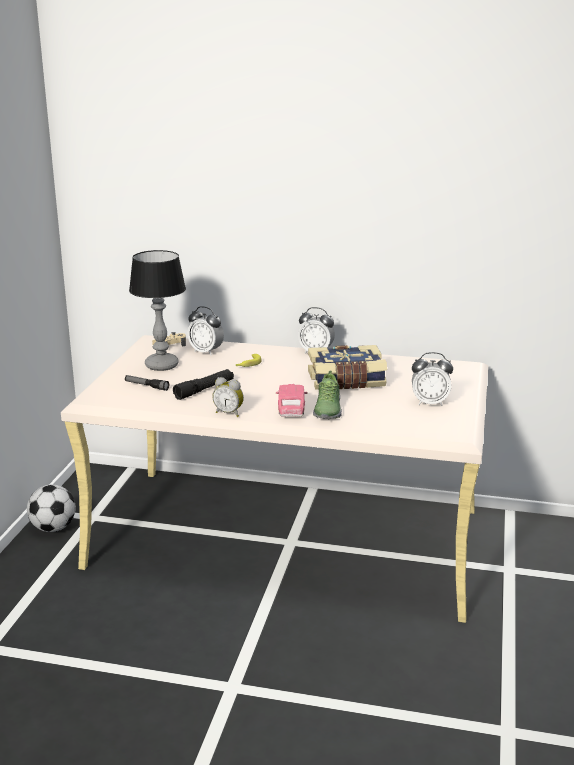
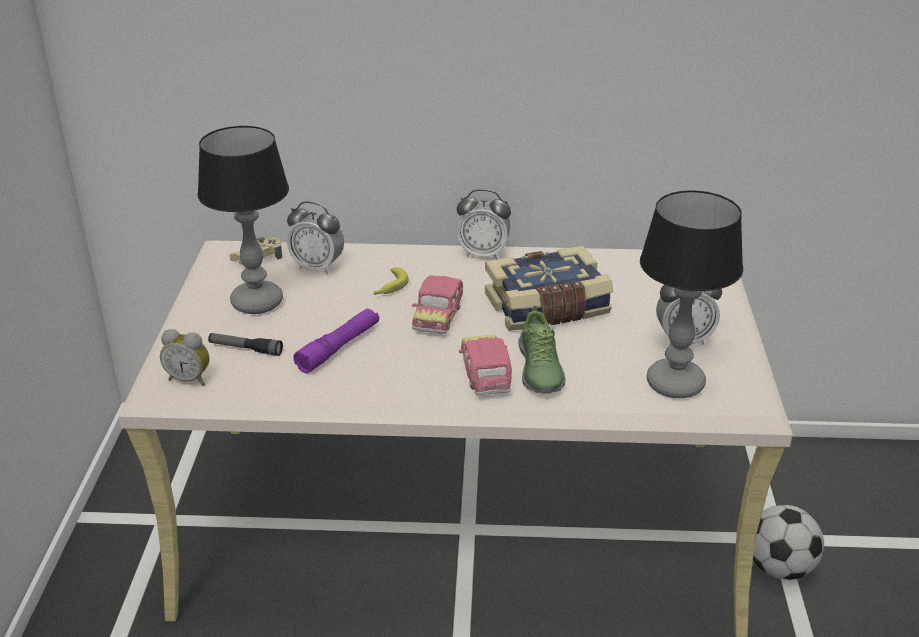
camera: 10 degrees left, 10 degrees up
(53, 528) = (110, 548): football -> football (779, 568)
(204, 390) = (339, 347): black flashlight -> purple flashlight
(229, 413) = (393, 393): alarm clock -> alarm clock (190, 379)
(273, 380) = (438, 316): none -> toy car
(413, 423) = (675, 384): none -> table lamp

